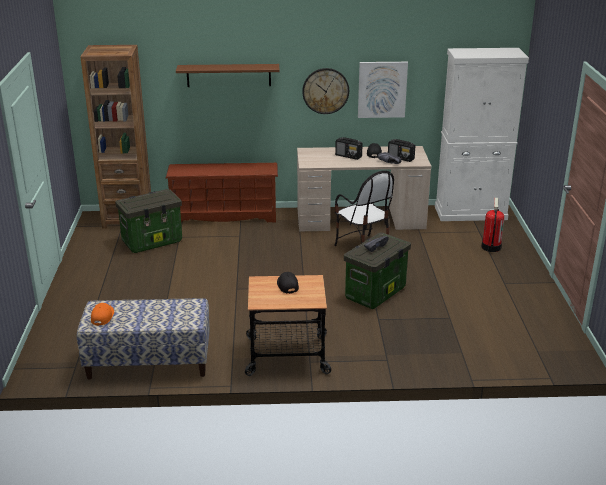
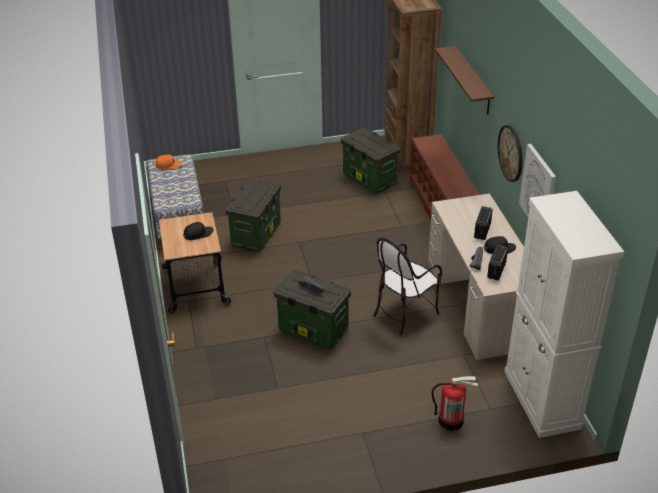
camera: 80 degrees right, 10 degrees up
(209, 312) = (256, 234): none -> storage box

